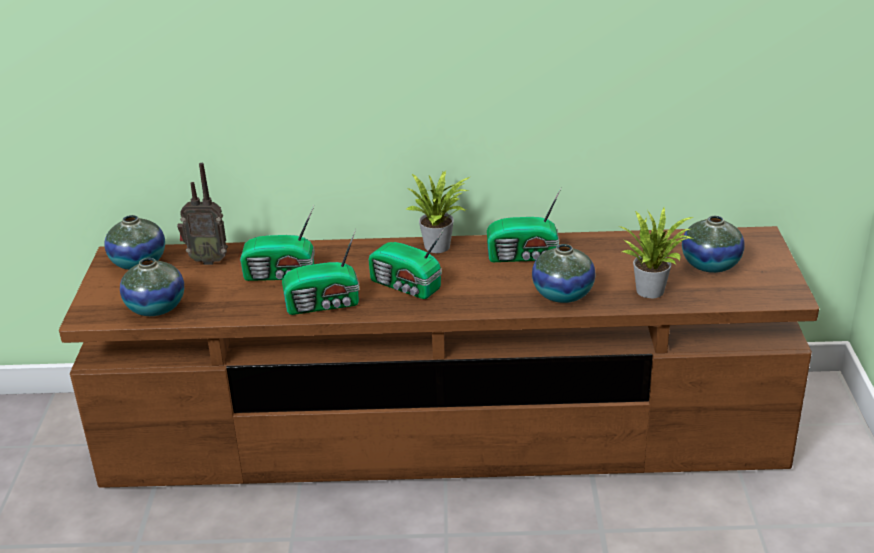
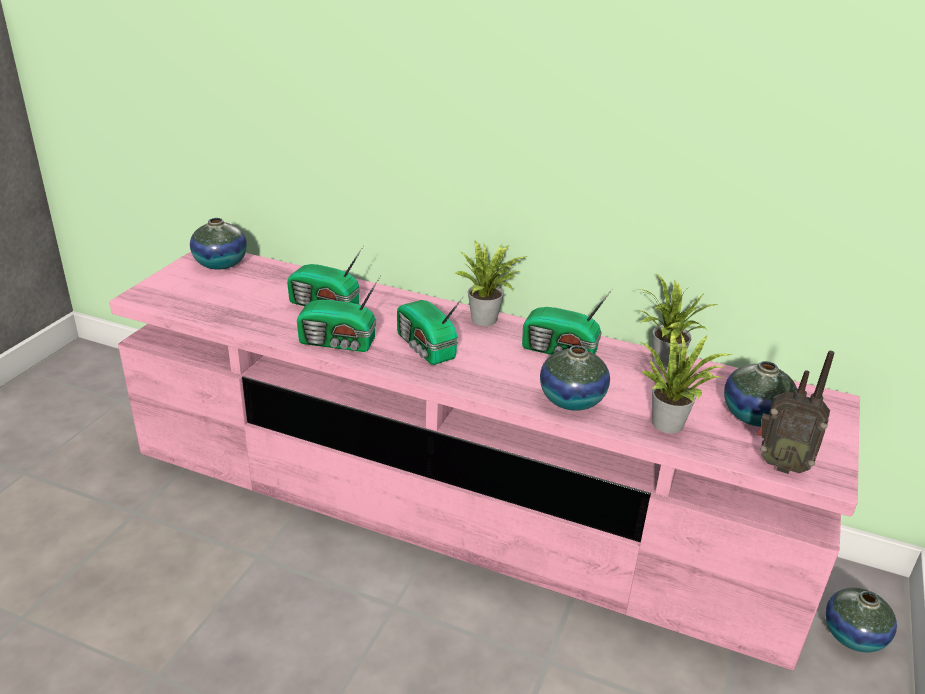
camera: 20 degrees right, 0 degrees up
(156, 307) = (199, 304): vase -> vase (853, 635)
(207, 260) = (276, 276): radio -> radio (780, 464)
(443, 433) = (455, 504): brown tv stand -> pink tv stand
(614, 242) = (663, 363): none -> potted plant

